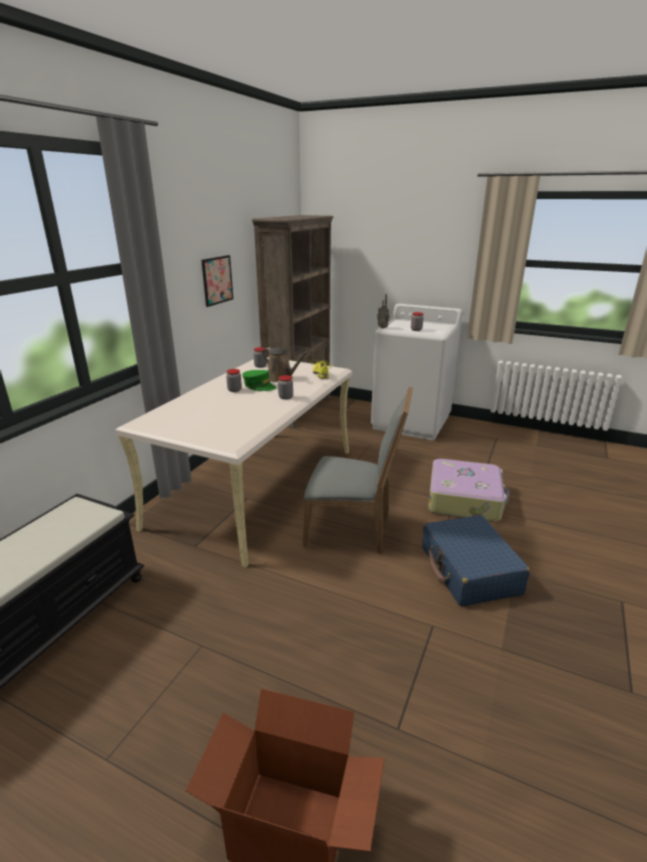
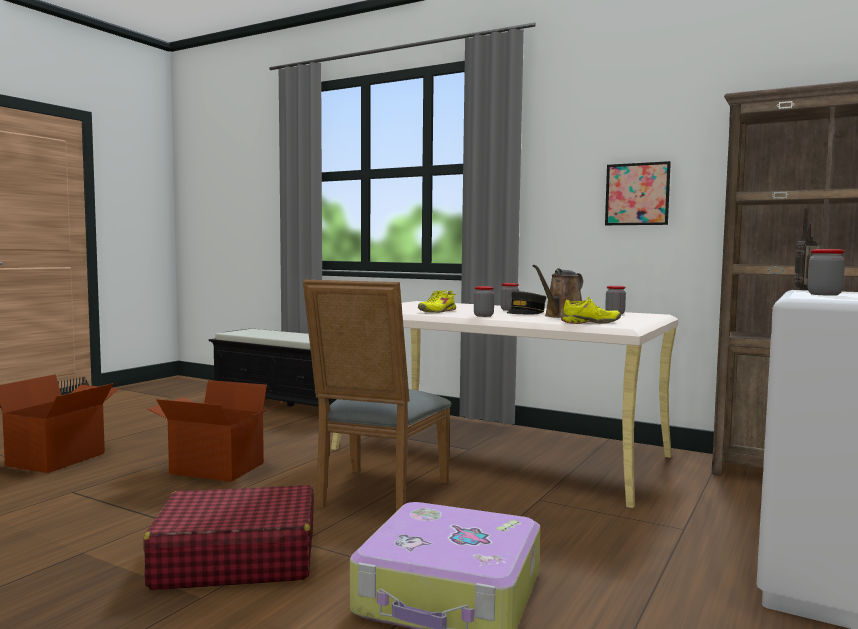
camera: 95 degrees right, 20 degrees down
(254, 411) = (437, 311): none -> yellow shoe
(259, 386) = (526, 313): green cap -> grey cap
(310, 632) = (216, 469): none -> cardboard box
(469, 570) = (236, 559): blue suitcase -> red suitcase

